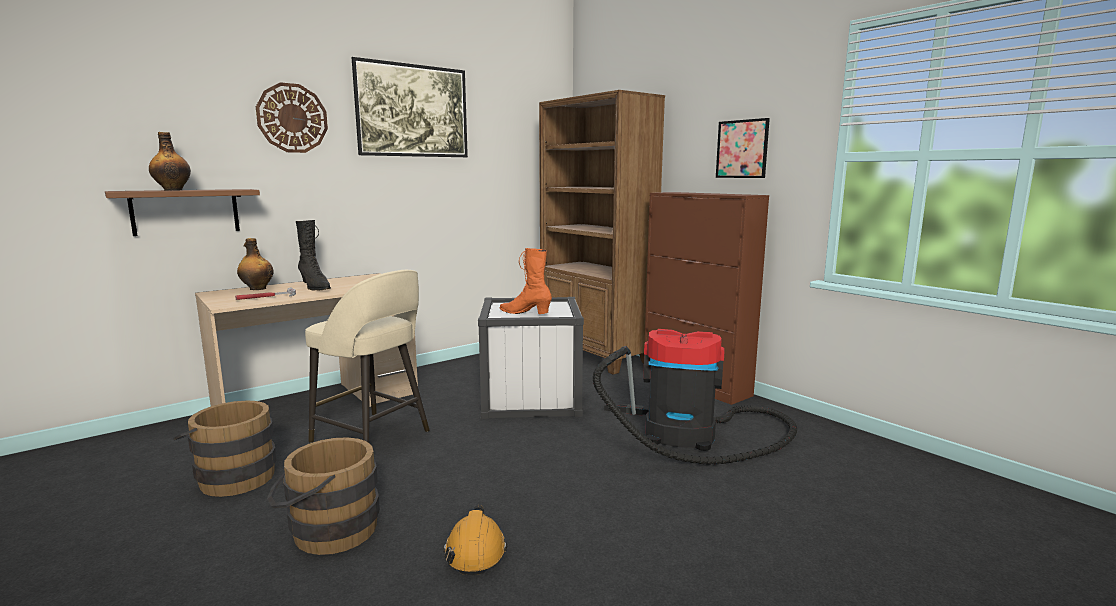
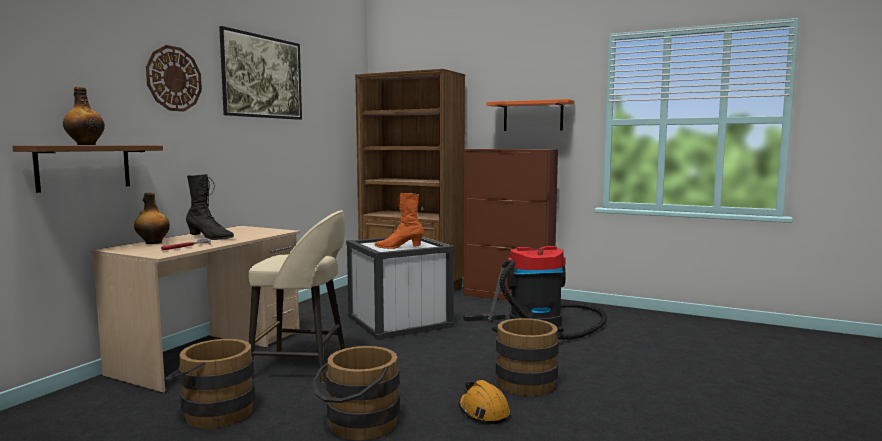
camera: 25 degrees left, 5 degrees down
(578, 517) = (526, 381): none -> brown bucket
(742, 149) = (533, 116): picture -> orange shelf

